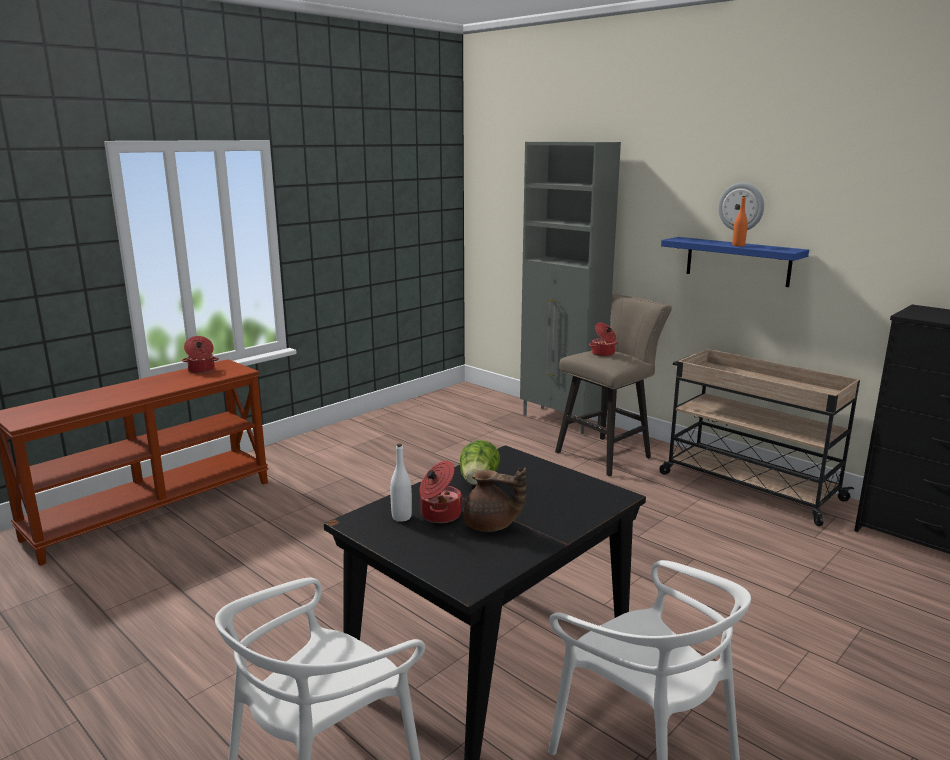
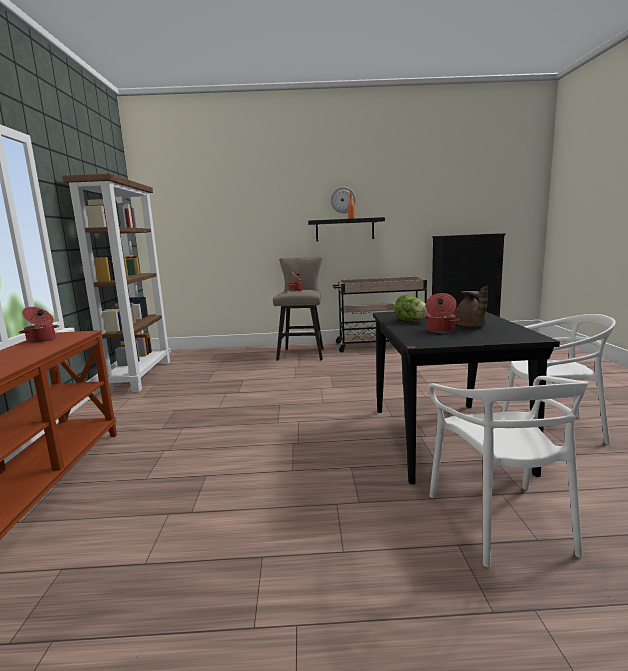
camera: 45 degrees left, 5 degrees down
(395, 416) = (139, 376): none -> brown bookcase
(401, 517) = (430, 335): white bottle -> none
(491, 526) = (470, 326): brown teapot -> brown teapot turned 105 degrees clockwise
(561, 421) = (250, 349): grey cabinet -> none
(737, 261) = (345, 229): blue shelf -> black shelf

